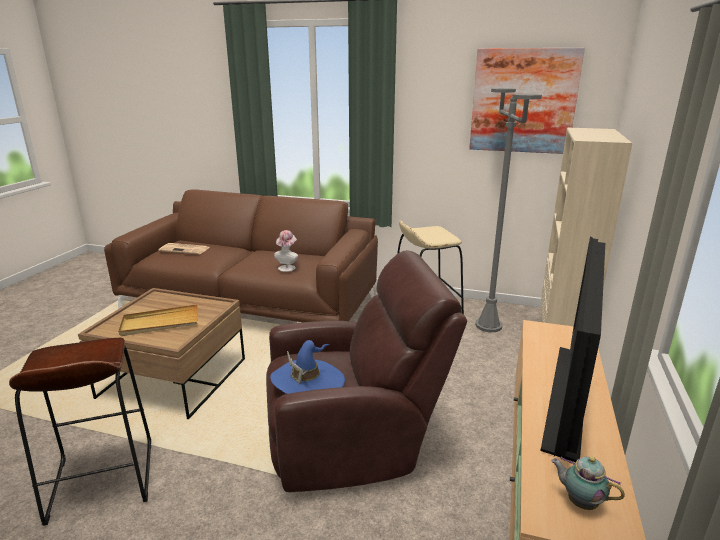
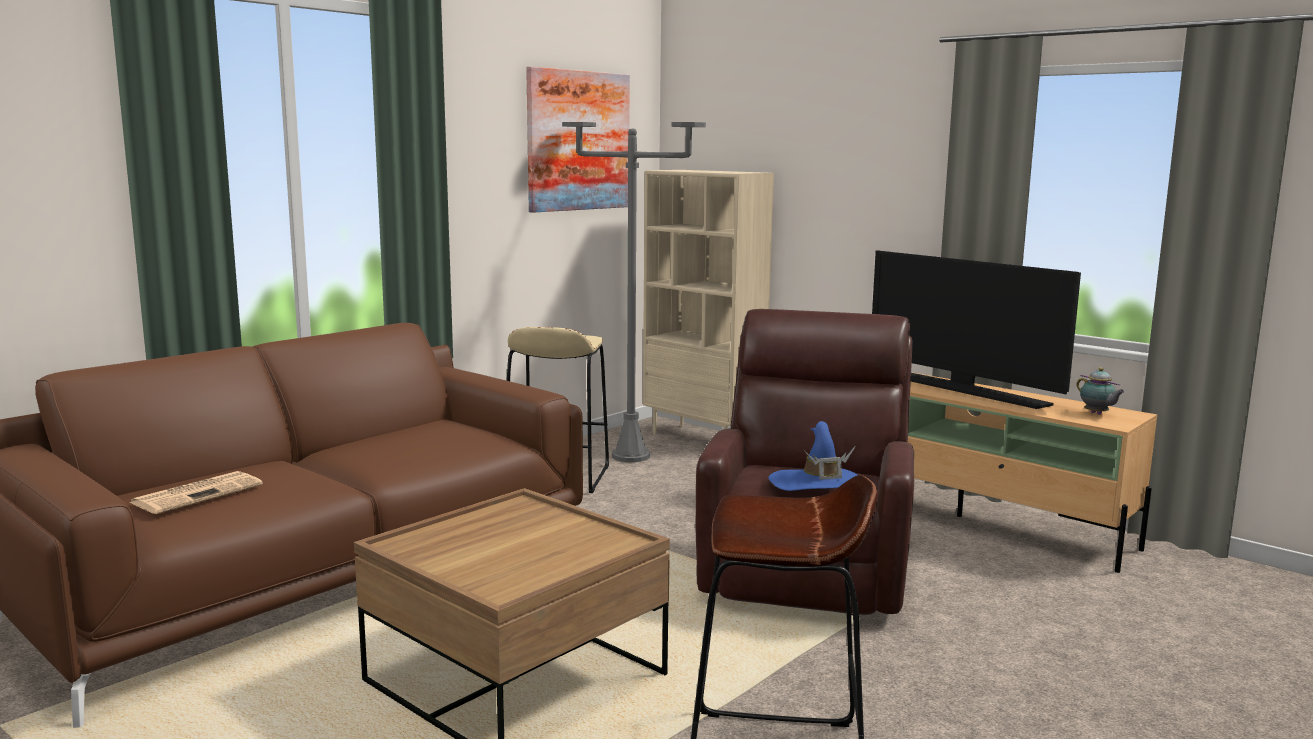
camera: 65 degrees left, 10 degrees down
(160, 323) = (534, 547): beige tray -> none
(287, 267) = (453, 441): hat -> none
(580, 502) = (1097, 414): teapot -> teapot turned 90 degrees counterclockwise

